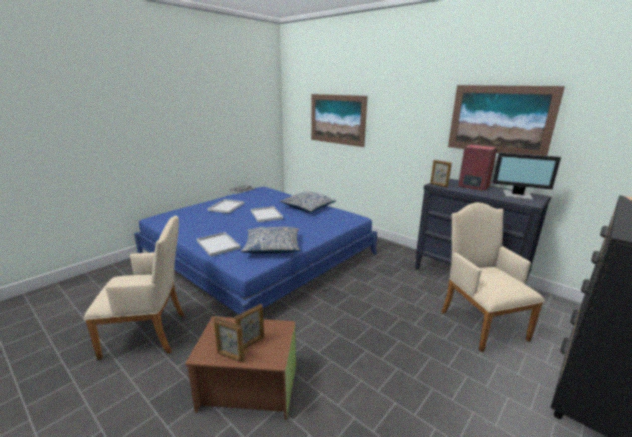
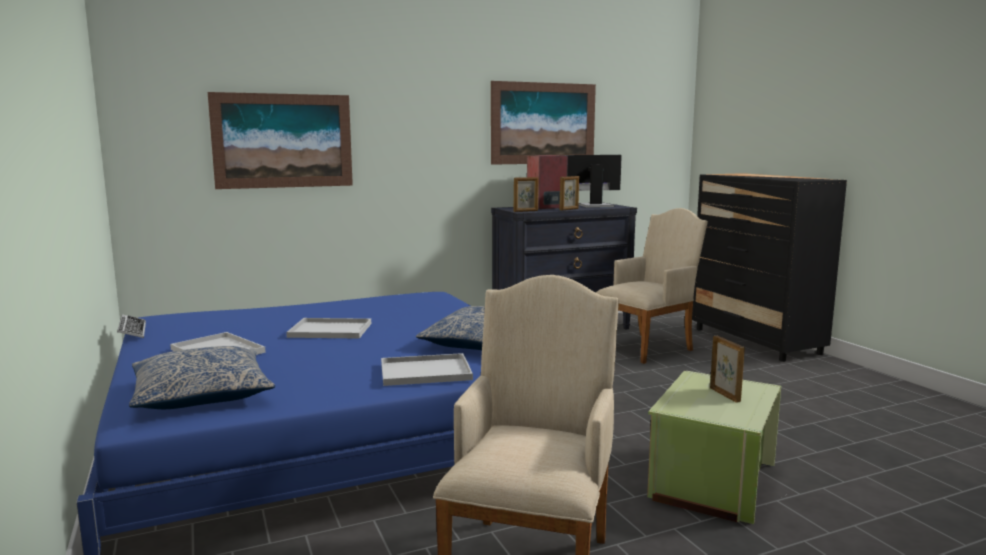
camera: 65 degrees left, 10 degrees down
(230, 356) = (751, 407): picture frame -> picture frame (569, 209)
(249, 386) = (710, 480): brown storage box -> green storage box
(308, 207) = (337, 307): pillow -> pillow (201, 394)
(479, 322) = (648, 347): beige armchair -> beige armchair turned 135 degrees clockwise
(518, 196) = (594, 205): monitor -> monitor turned 150 degrees counterclockwise

